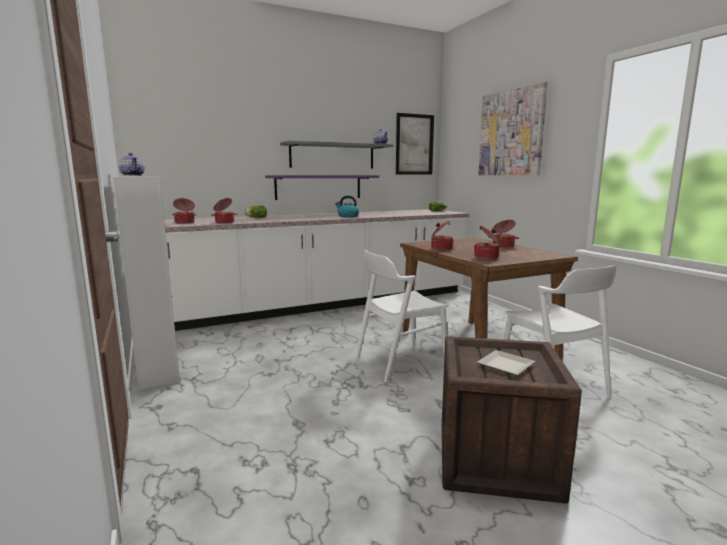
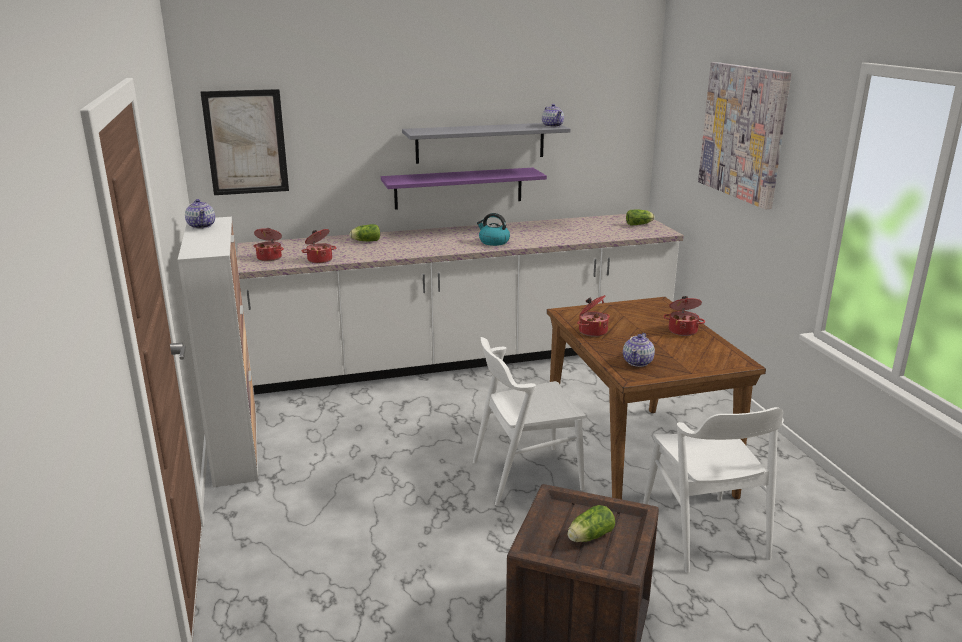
camera: 10 degrees right, 10 degrees up
(414, 144) = (612, 116): picture -> picture (246, 142)
(487, 257) = (638, 362): cooking pot -> teapot
(507, 365) = (588, 537): plate -> lettuce

